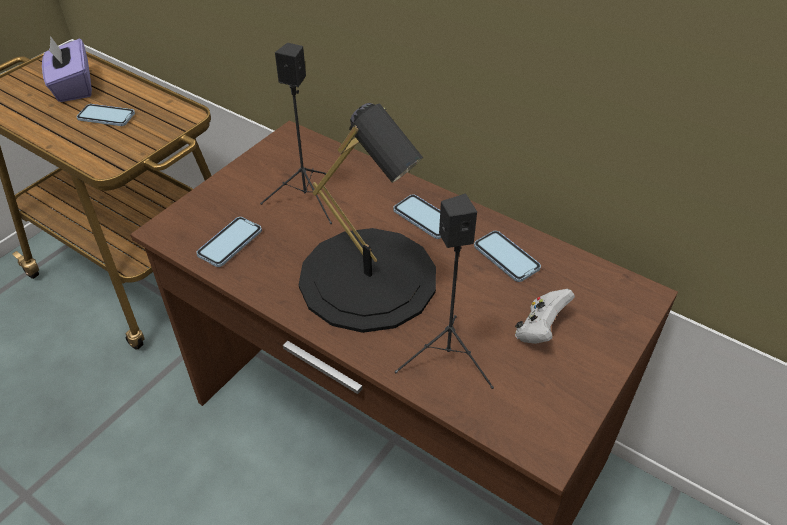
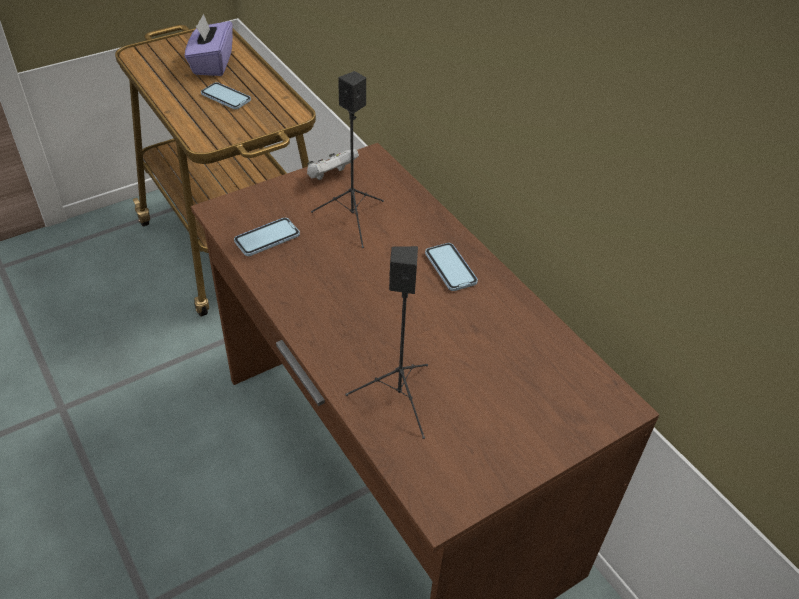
camera: 20 degrees right, 0 degrees up
(368, 278) = (368, 306): black table lamp -> none
(506, 257) = (506, 328): phone -> none
(540, 329) = (498, 403): white game controller -> white game controller (330, 176)

